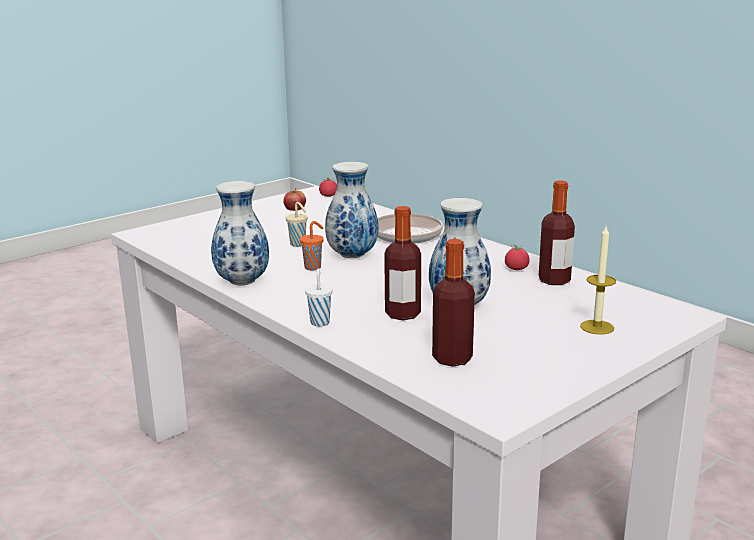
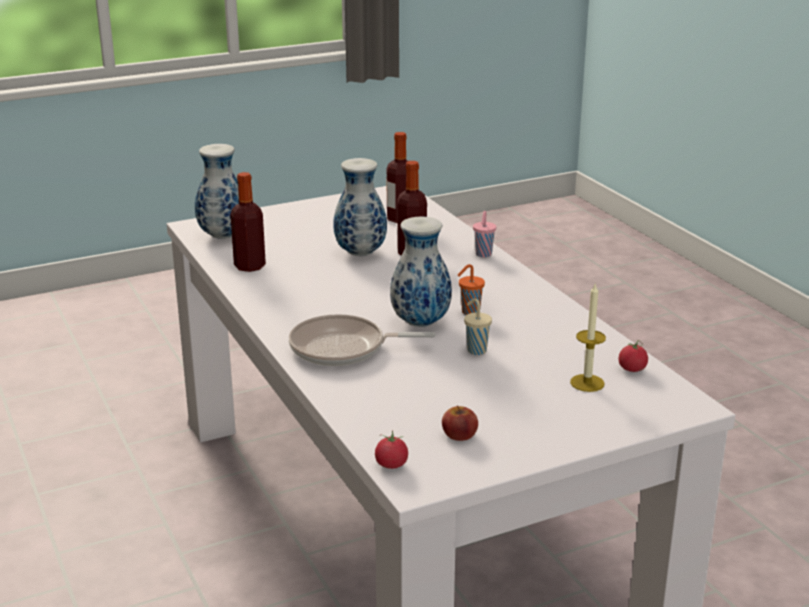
camera: 165 degrees left, 5 degrees up
(243, 282) = (546, 302): vase -> vase (222, 235)
(320, 322) = (483, 255): white cup -> pink cup
(516, 269) = (267, 283): tomato -> tomato (632, 369)
(597, 327) = (274, 226): candle -> candle (587, 383)

